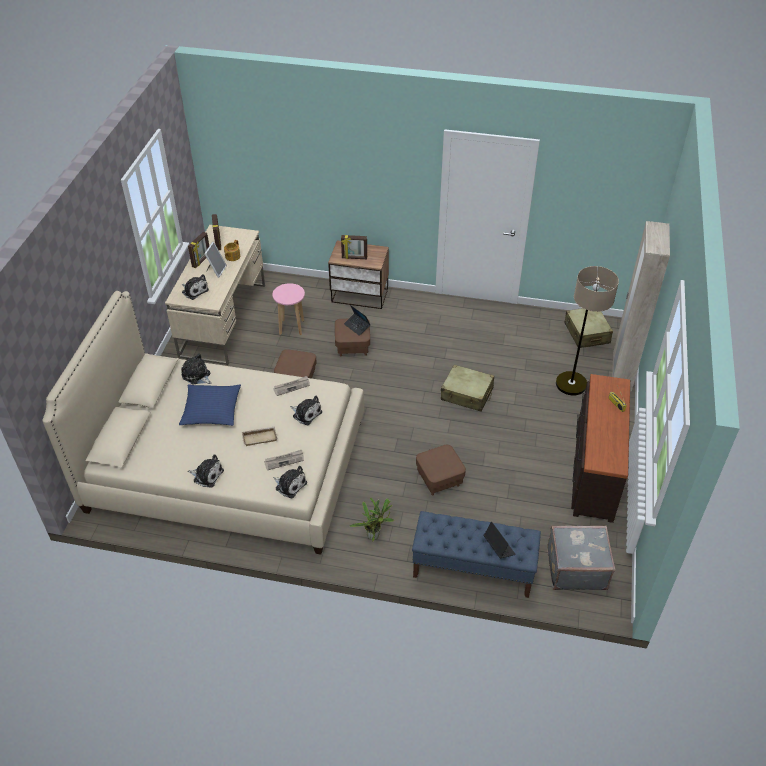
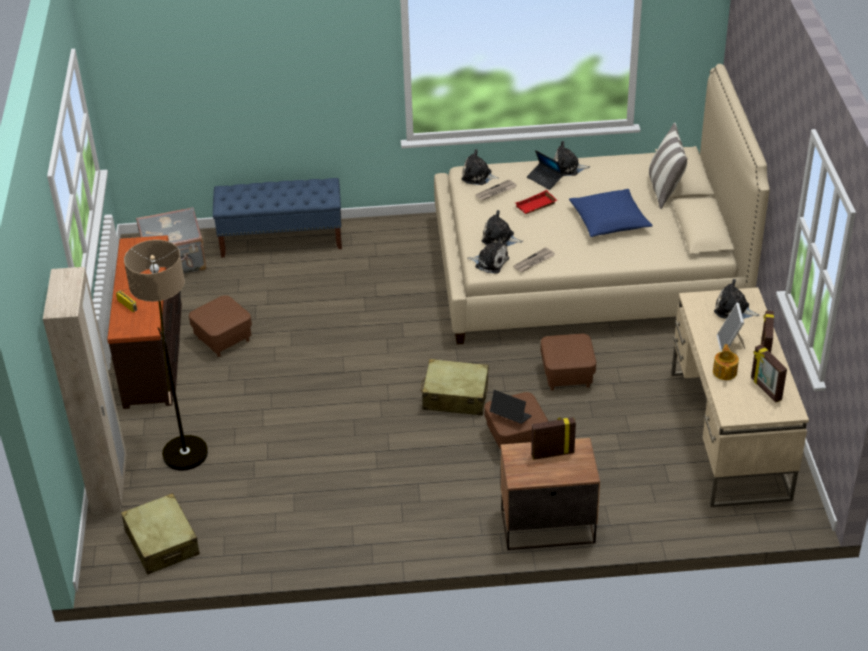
camera: 165 degrees right, 5 degrees down
(145, 430) = (665, 190): none -> pillow
(197, 376) = (655, 249): plush toy -> plush toy (490, 262)
(260, 437) = (536, 206): beige tray -> red tray
(291, 327) = (621, 446): pink stool -> none
(374, 535) = (391, 245): potted plant -> none
(439, 479) = (338, 306): brown ottoman -> brown ottoman (223, 339)
(467, 394) = (330, 408): beige suitcase -> beige suitcase (455, 396)
(499, 547) = (253, 189): laptop -> laptop (544, 179)

